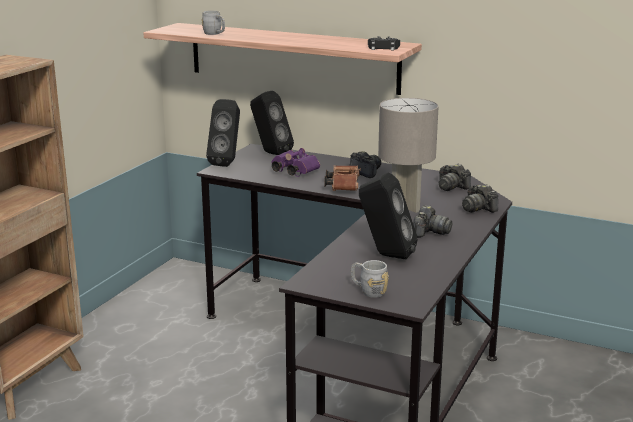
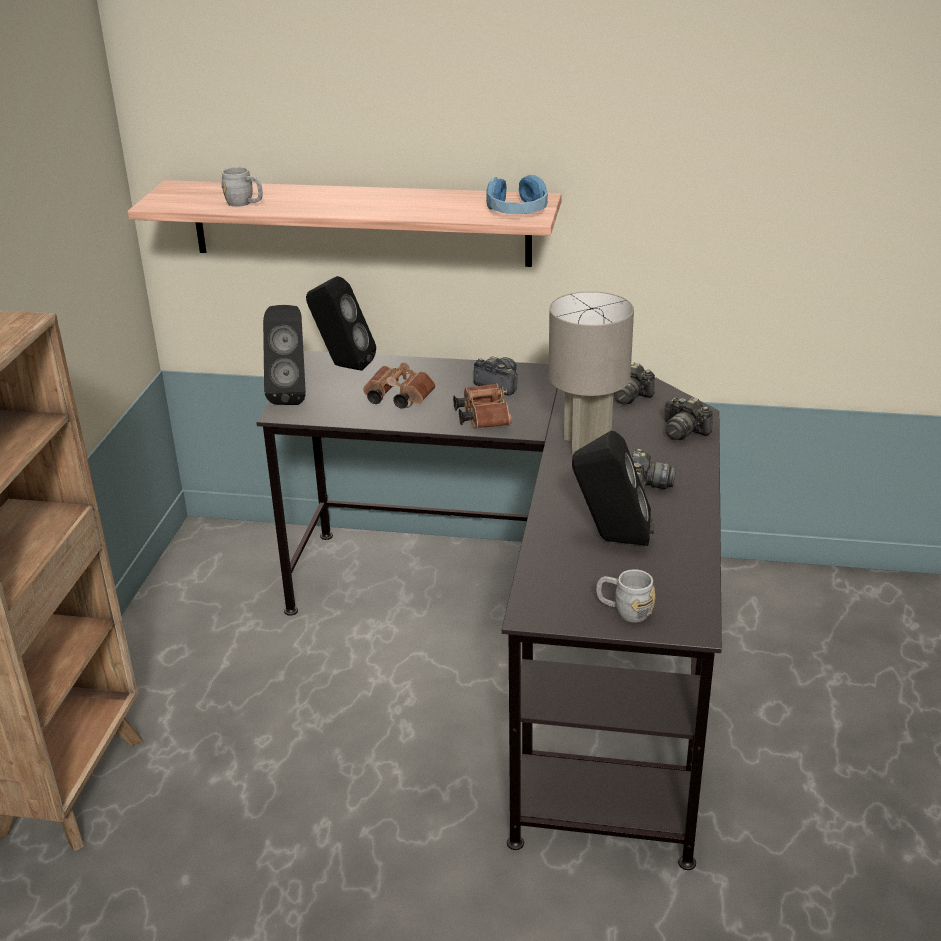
camera: 15 degrees left, 10 degrees up
(293, 172) = (396, 399): purple binoculars -> brown binoculars
(383, 48) = (517, 211): black game controller -> blue headphones

